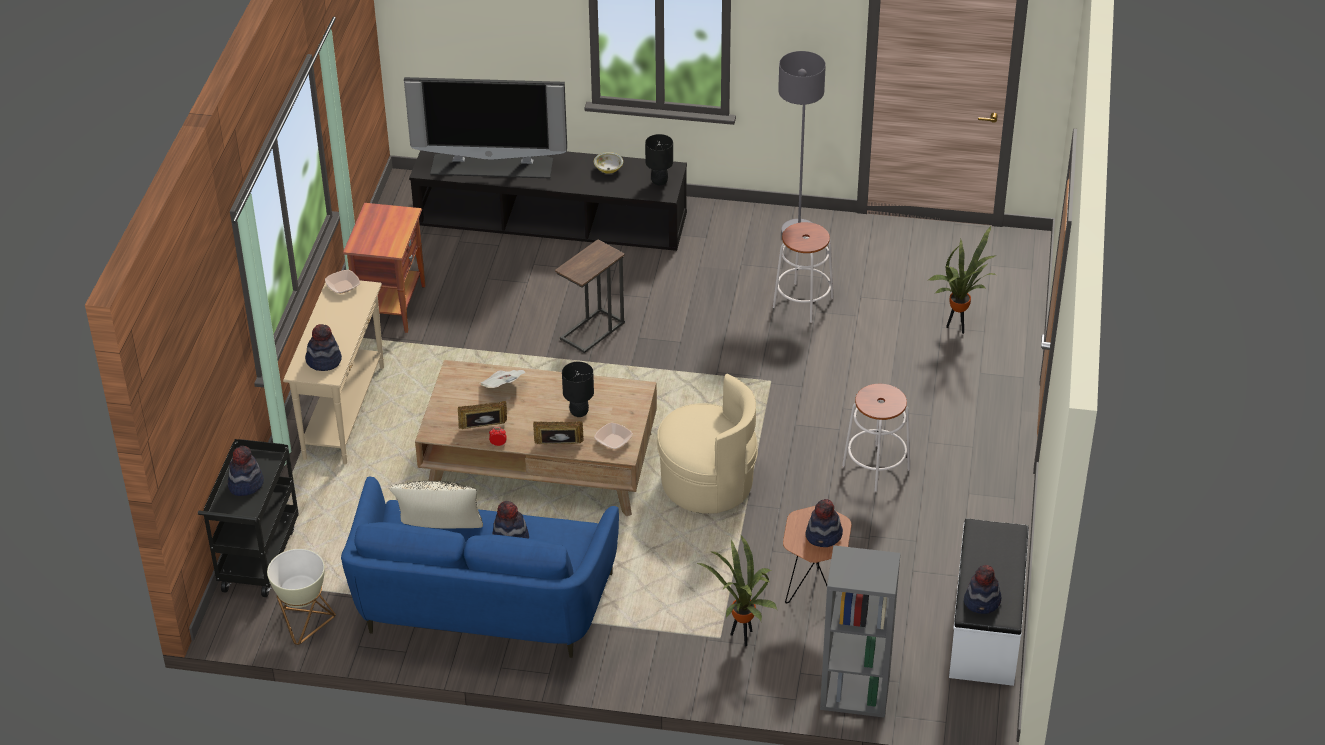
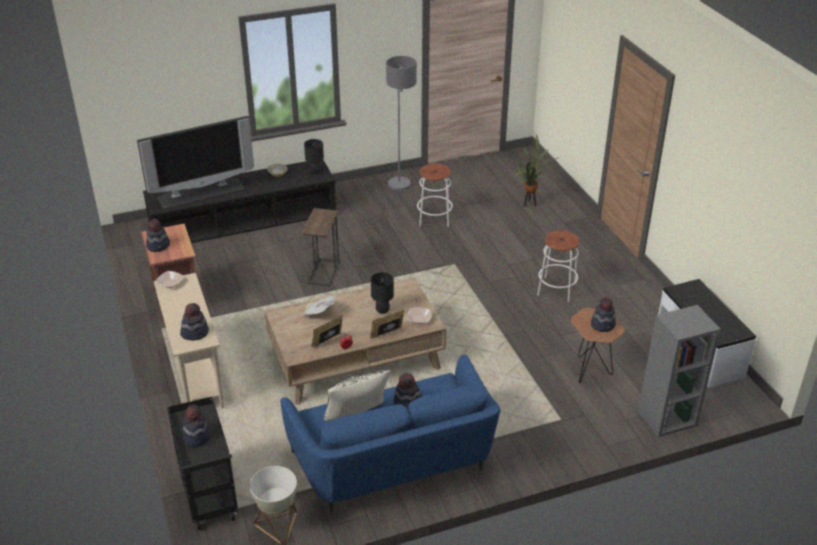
camera: 30 degrees left, 5 degrees down
(706, 483) = (469, 333): beige armchair -> none
(742, 638) = (573, 414): potted plant -> none
(982, 602) = (721, 328): hat -> hat (158, 245)

